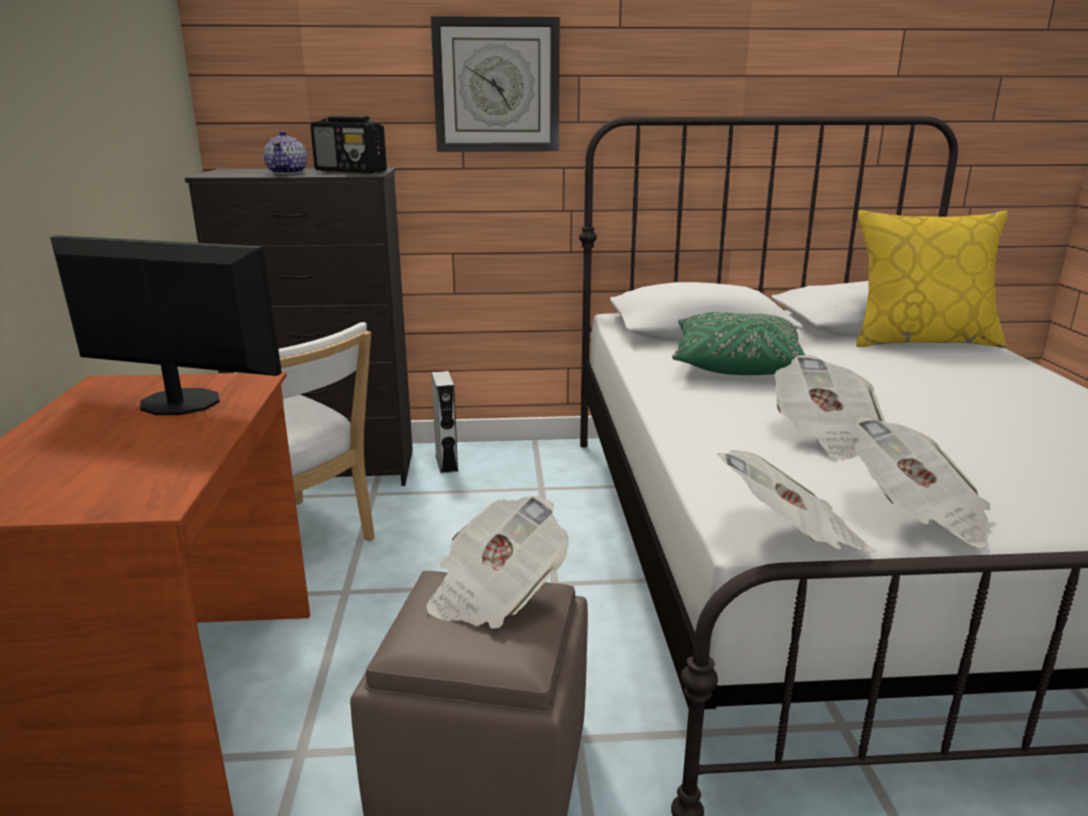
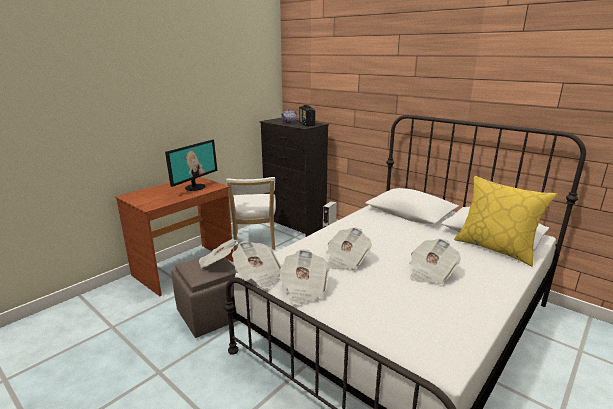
camera: 45 degrees right, 0 degrees up
(178, 403) = (195, 187): monitor -> monitor turned 60 degrees clockwise
(496, 86) = (366, 97): wall clock -> none
(736, 364) = (384, 228): green pillow -> none
(959, 401) = (430, 273): none -> newspaper

